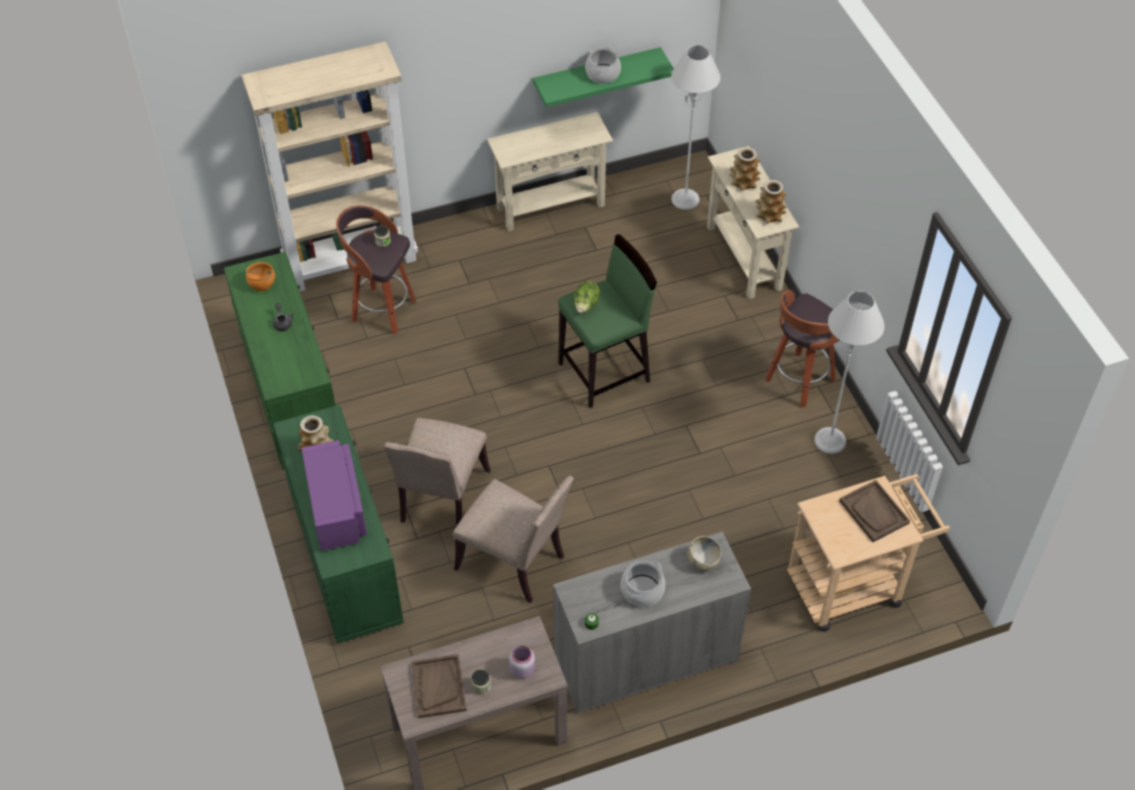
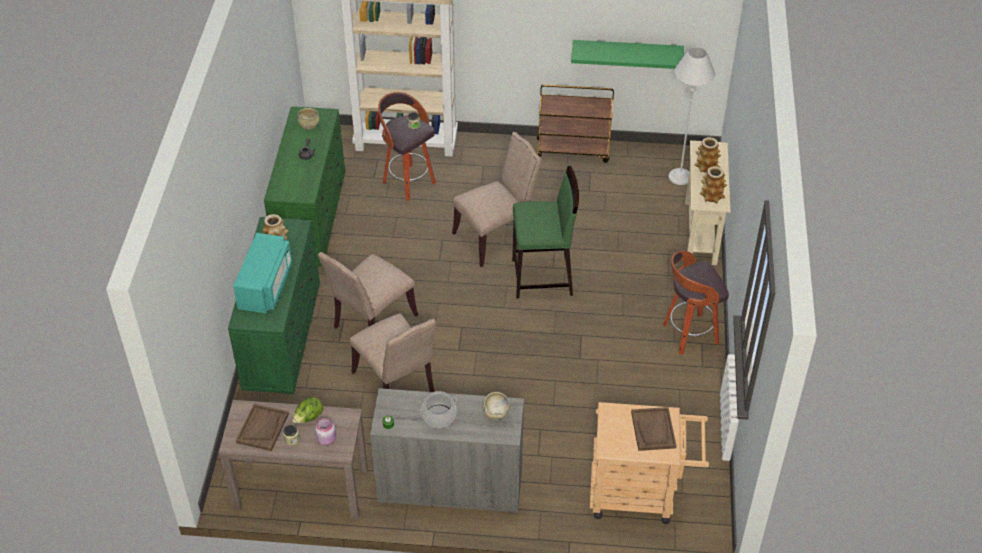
camera: 25 degrees right, 5 degrees down
(262, 284) = (309, 125): orange bowl -> beige bowl
(336, 508) = (266, 286): purple microwave -> turquoise microwave
(524, 342) = (496, 237): none -> beige chair
(550, 206) = (573, 150): beige console table -> brown cart
(586, 305) = (529, 214): lettuce -> lettuce (308, 418)
(602, 74) = (626, 51): cooking pot -> none
(830, 440) = (687, 385): grey floor lamp -> none

